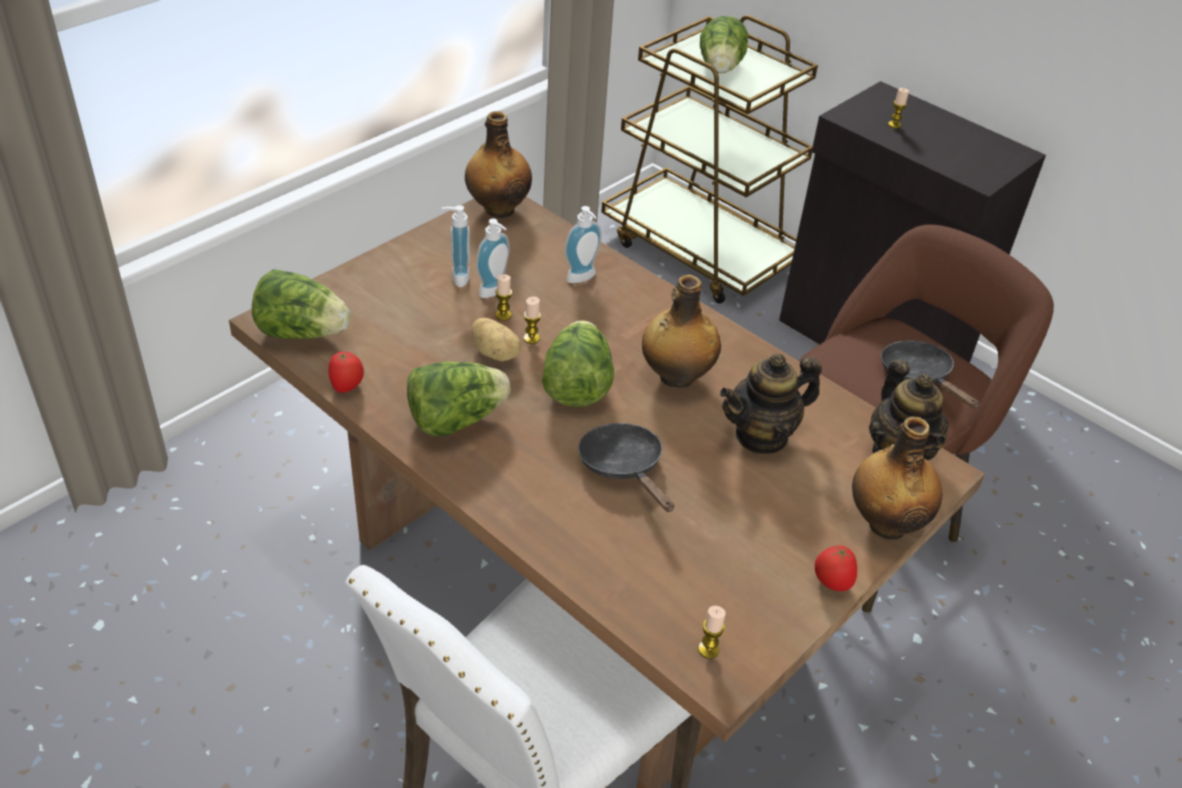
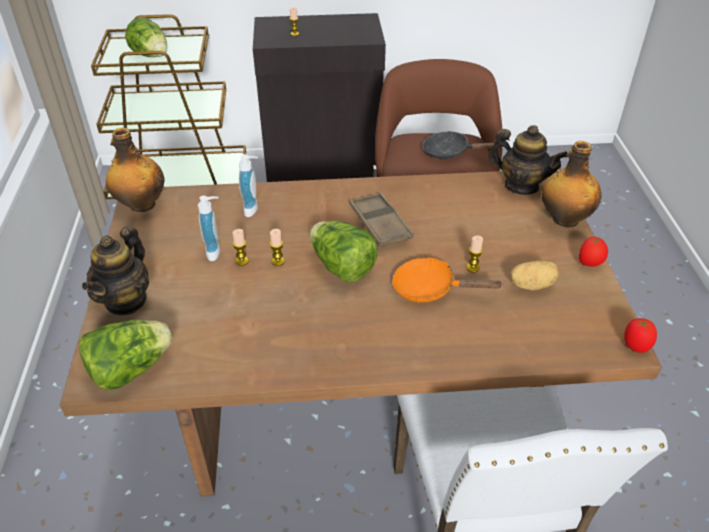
camera: 45 degrees left, 0 degrees up
(347, 387) = (216, 376): tomato -> tomato (635, 346)
(455, 420) = (310, 339): lettuce -> none
(456, 277) = (178, 260): soap dispenser -> none
(496, 353) = (272, 284): potato -> potato (531, 284)
(624, 467) = (430, 288): black frying pan -> orange frying pan
(675, 377) = (380, 224): bottle -> brown tray
(708, 649) = (600, 340): candle -> candle (472, 268)
(762, 435) = (460, 221): teapot -> teapot (126, 300)

